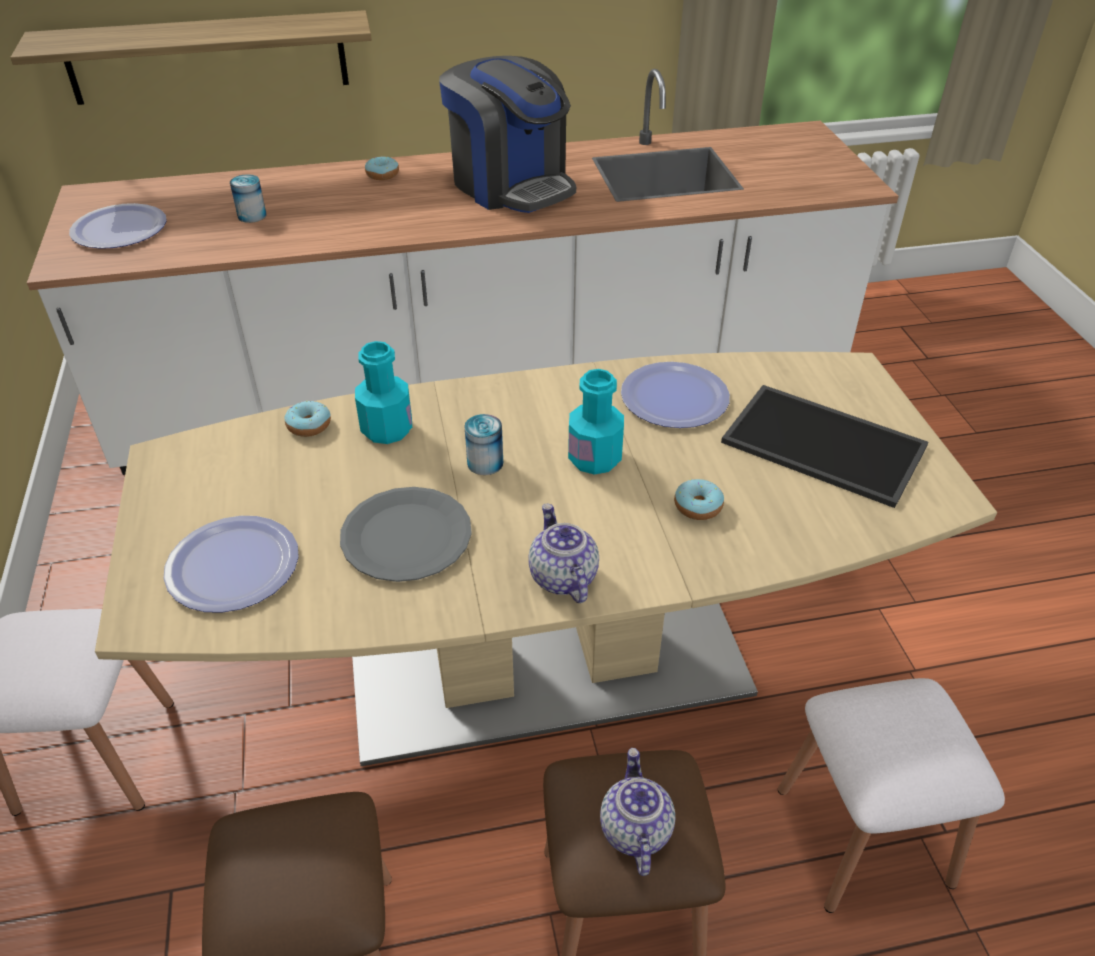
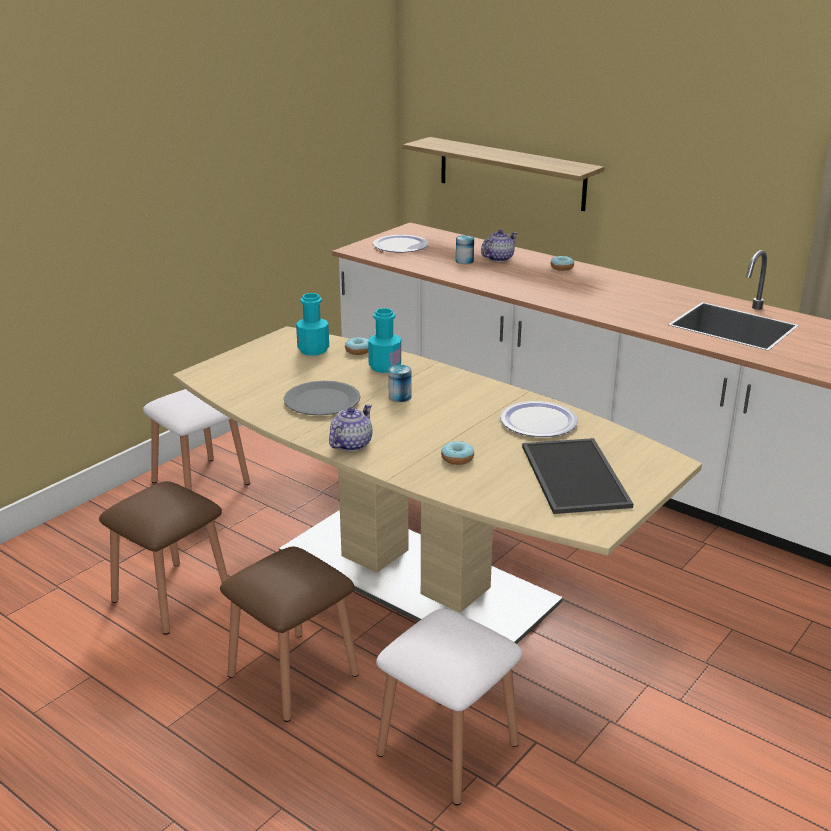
camera: 50 degrees right, 15 degrees down
(233, 565) = (251, 376): plate -> none
(511, 185) = (622, 296): coffee machine -> none
(594, 458) = (449, 420): turquoise bottle -> turquoise bottle (313, 350)
(634, 829) = (278, 577): teapot -> teapot (498, 258)

